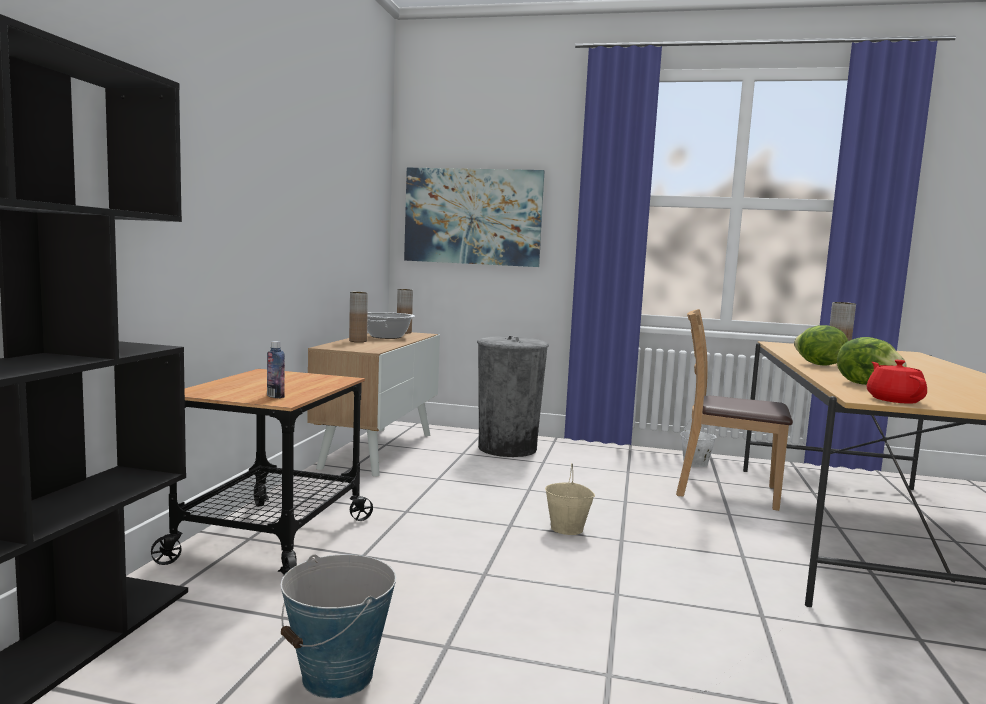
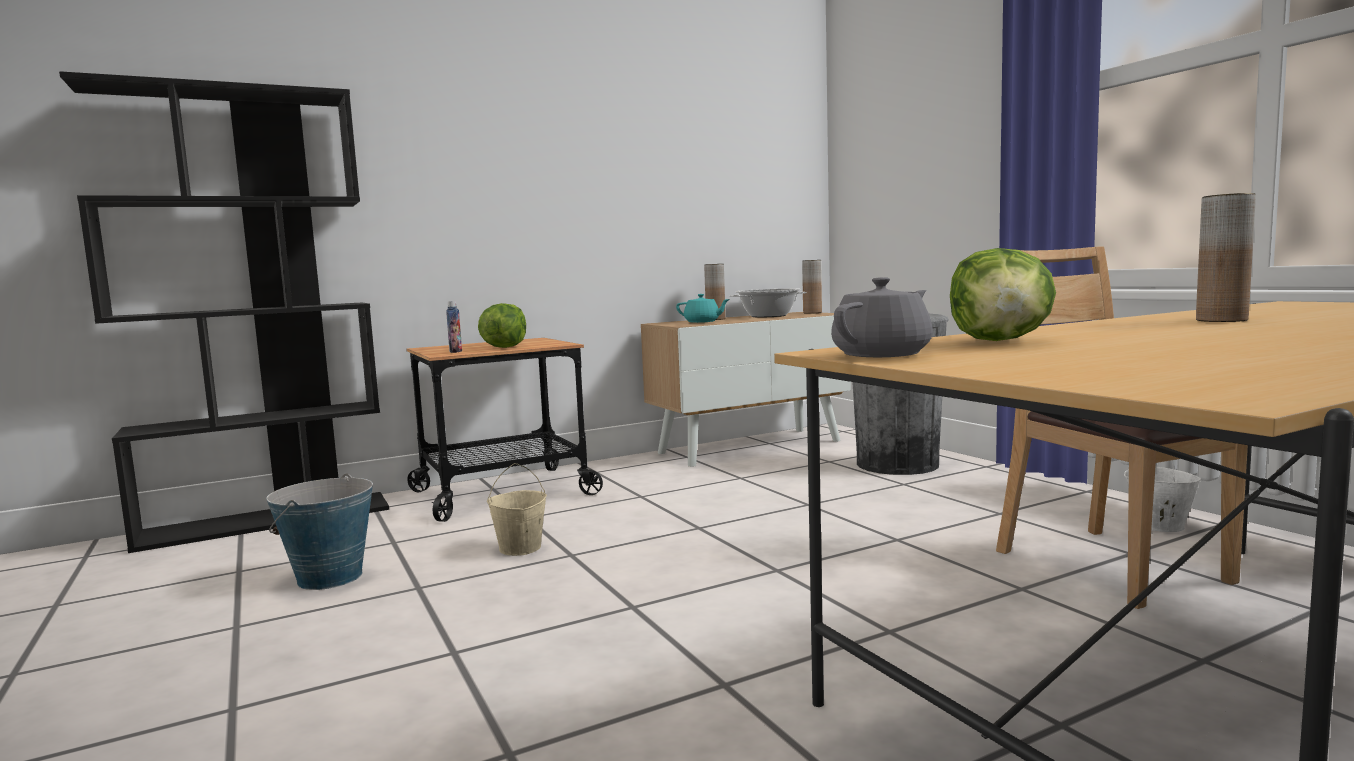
camera: 50 degrees right, 0 degrees up
(365, 345) = (702, 322): none -> turquoise teapot
(473, 217) = (899, 157): picture -> none
(567, 529) = (746, 545): beige bucket -> beige bucket (520, 548)
(818, 365) = (1124, 323): lettuce -> lettuce (504, 347)
(894, 400) = (883, 354): red teapot -> grey teapot

